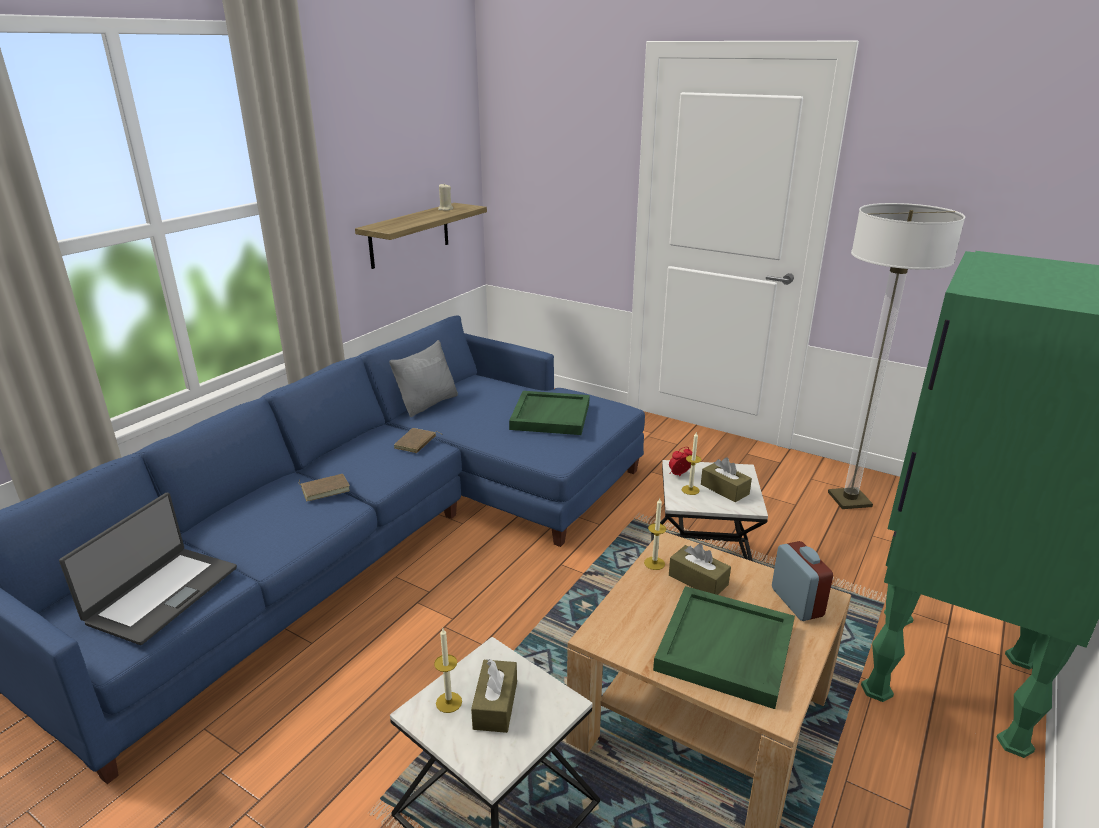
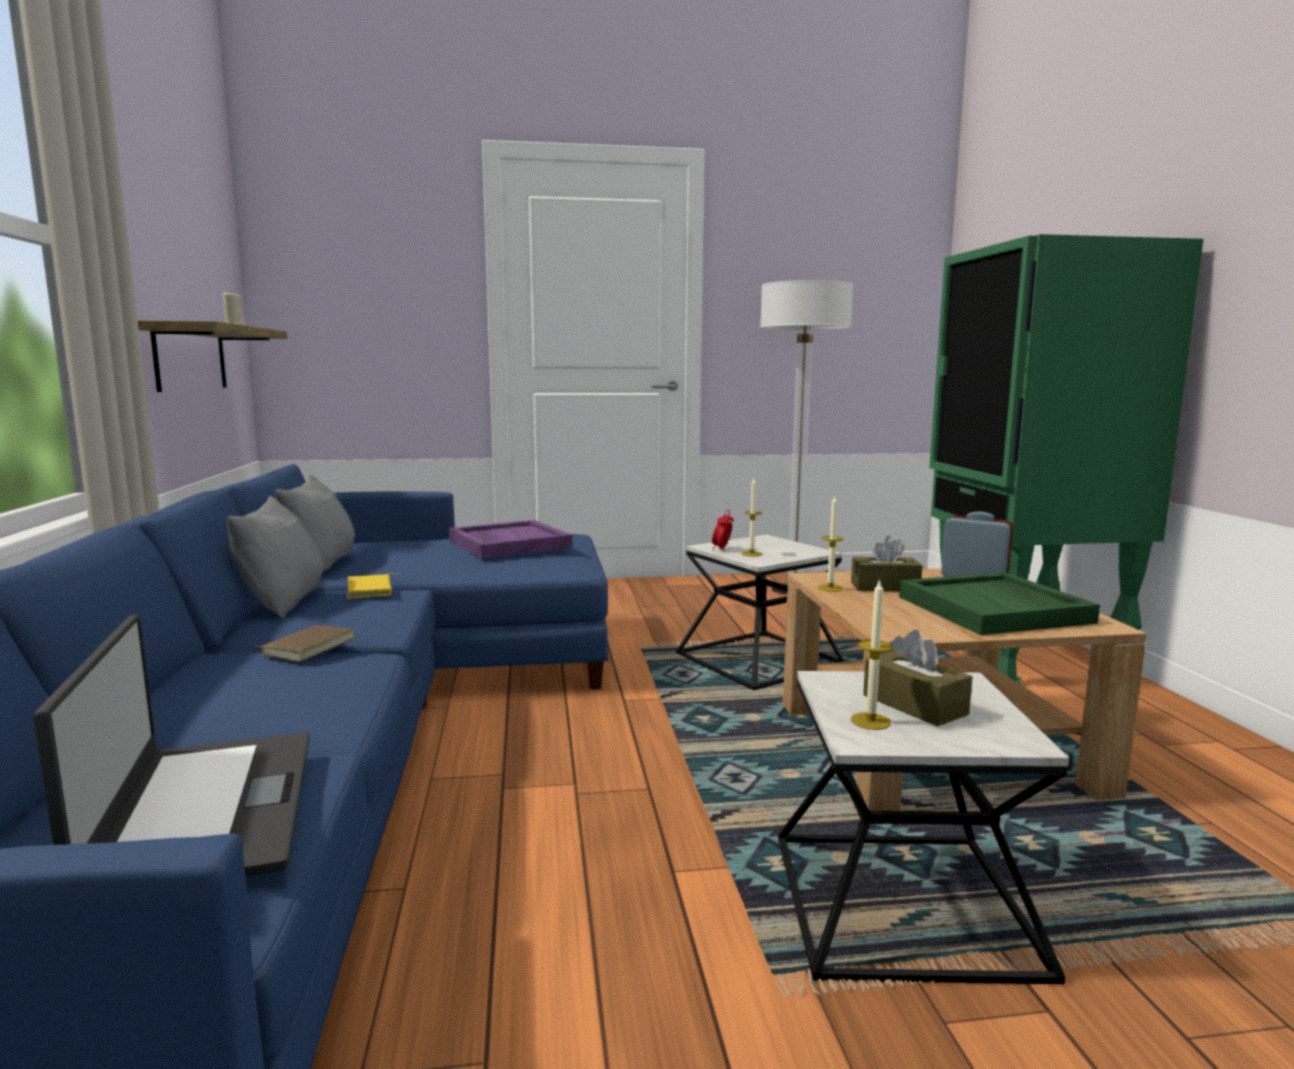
camera: 40 degrees left, 15 degrees down
(367, 439) = (283, 602): none -> grey pillow
(416, 443) = (372, 590): brown book -> yellow book
(550, 416) = (508, 544): green tray -> purple tray
(724, 489) = (777, 548): brown tissue box -> none

